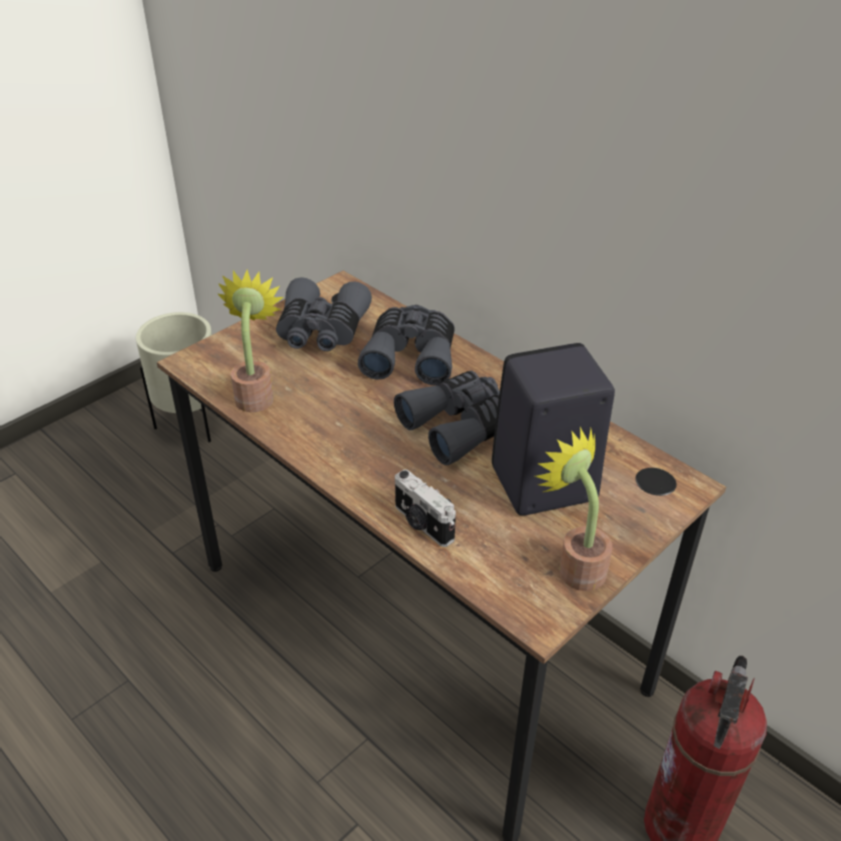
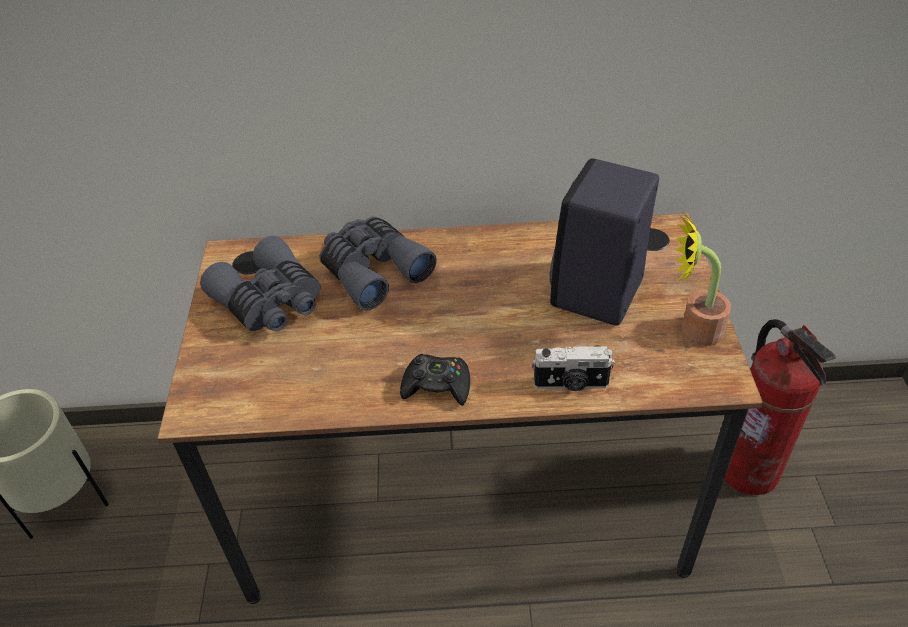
camera: 45 degrees left, 5 degrees up
(256, 394) = (298, 393): potted plant -> none
(337, 454) = (437, 385): none -> black game controller
(461, 426) = (488, 295): grey binoculars -> none

